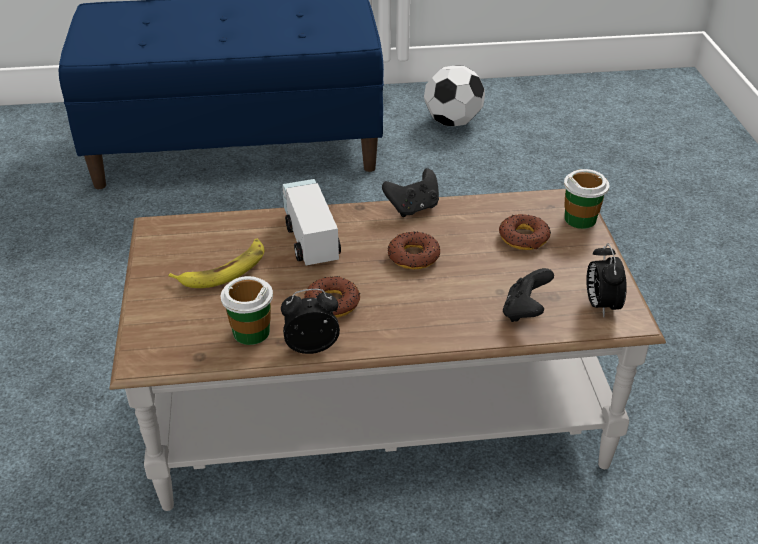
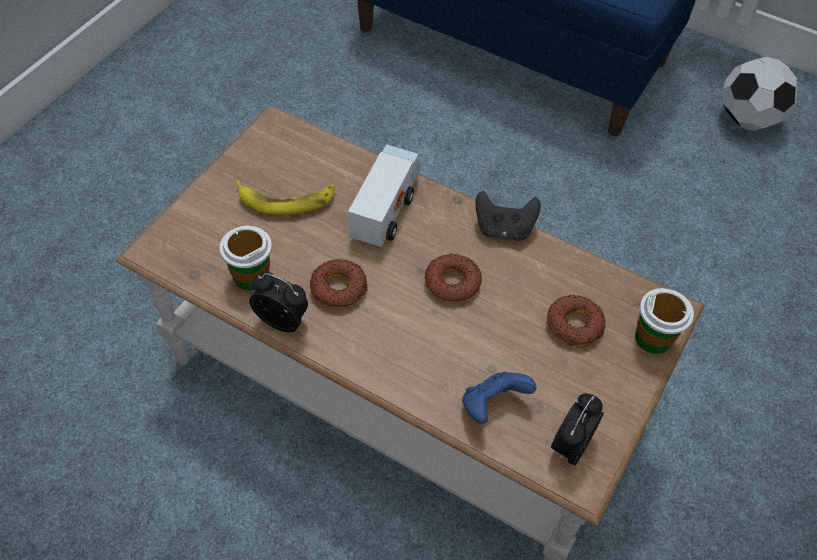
camera: 35 degrees right, 15 degrees up
(525, 311) = (492, 405): black game controller -> blue game controller

